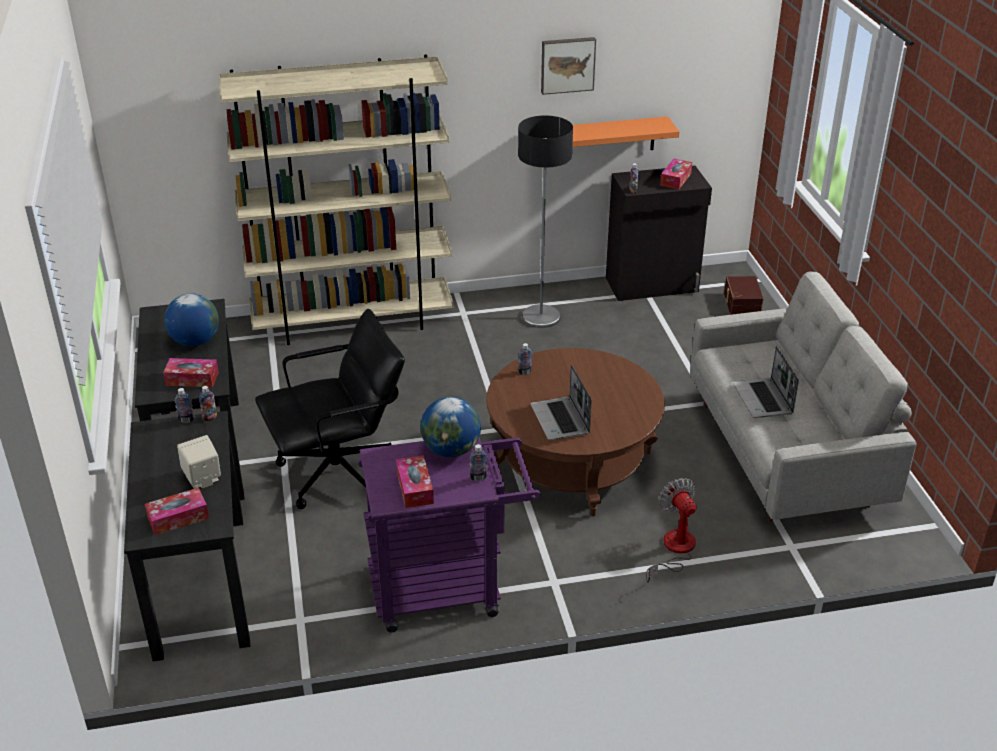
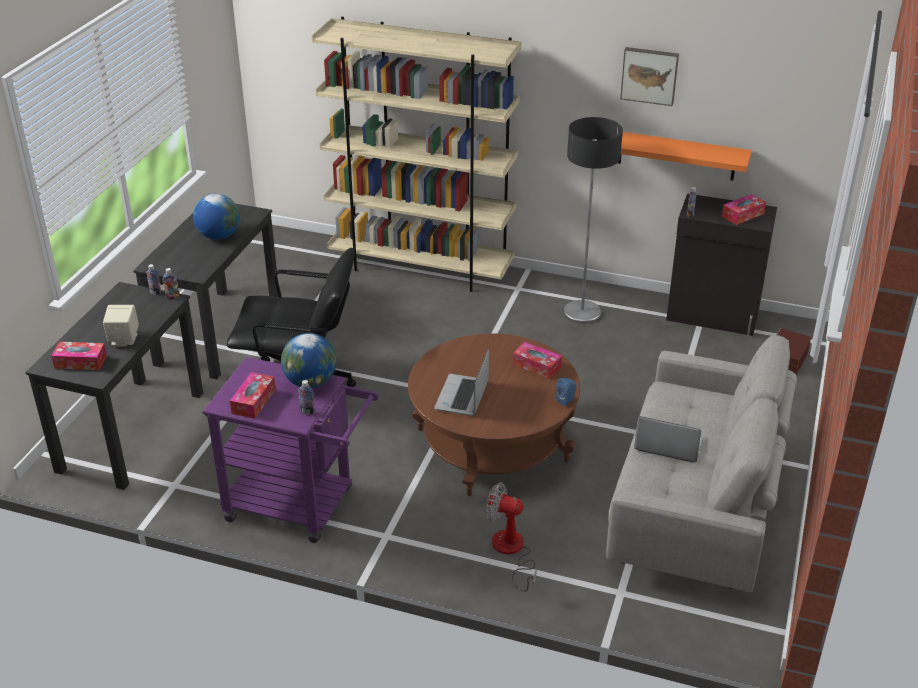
camera: 30 degrees right, 0 degrees up
(192, 379) = (189, 263): tissue box -> tissue box (536, 366)
(525, 372) = (472, 347): bottle -> none
(652, 391) = (566, 400): none -> blue speaker
(674, 550) = (511, 551): fan -> fan turned 75 degrees counterclockwise
(763, 400) = (667, 445): laptop -> laptop turned 90 degrees clockwise

